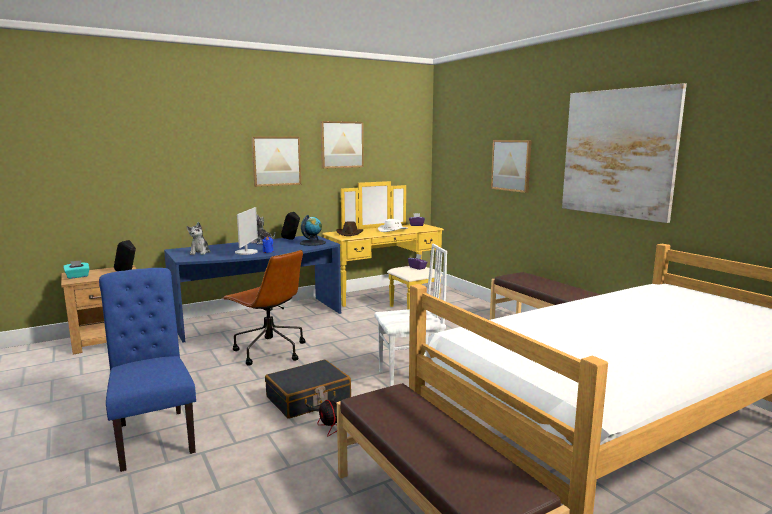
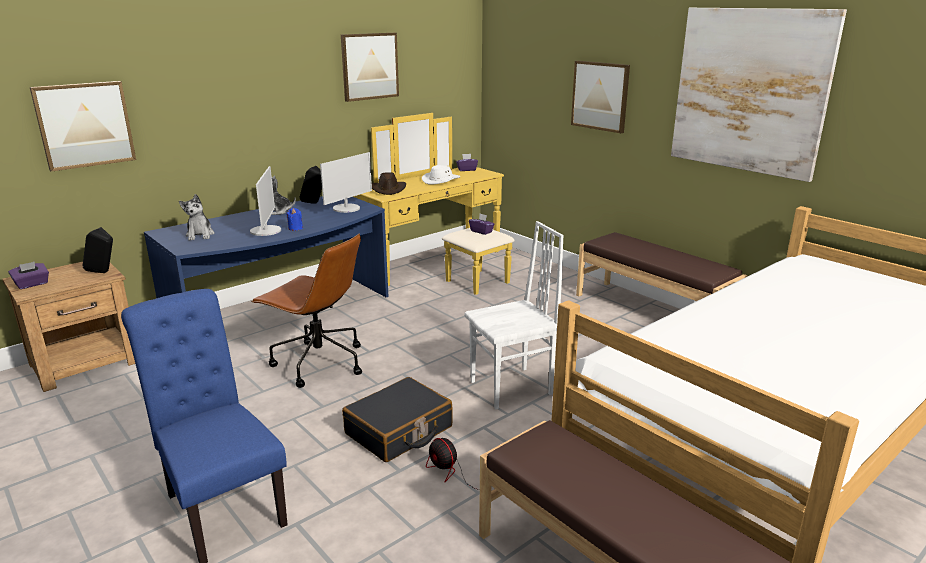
camera: 10 degrees left, 10 degrees up
(77, 276) = (32, 284): turquoise tissue box -> purple tissue box
(276, 161) = (285, 95): picture -> picture (85, 125)
(312, 243) = (346, 208): globe -> monitor

